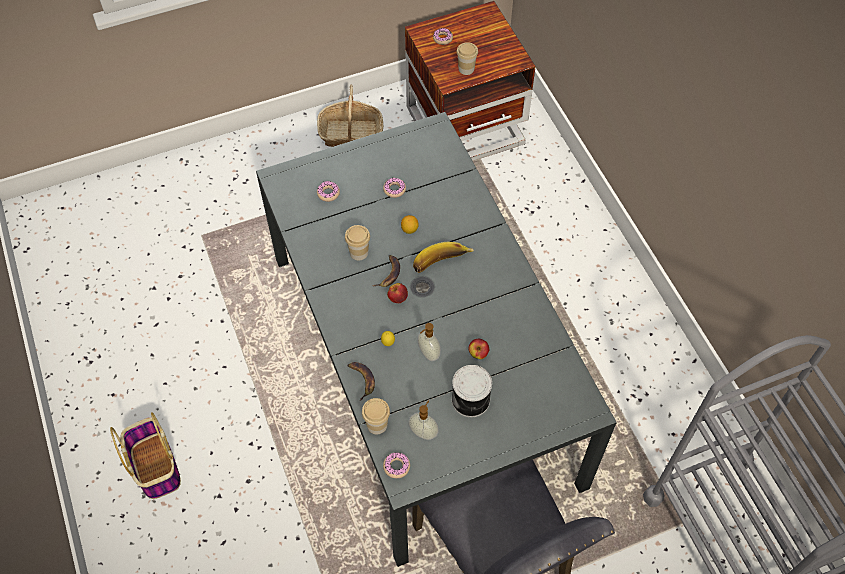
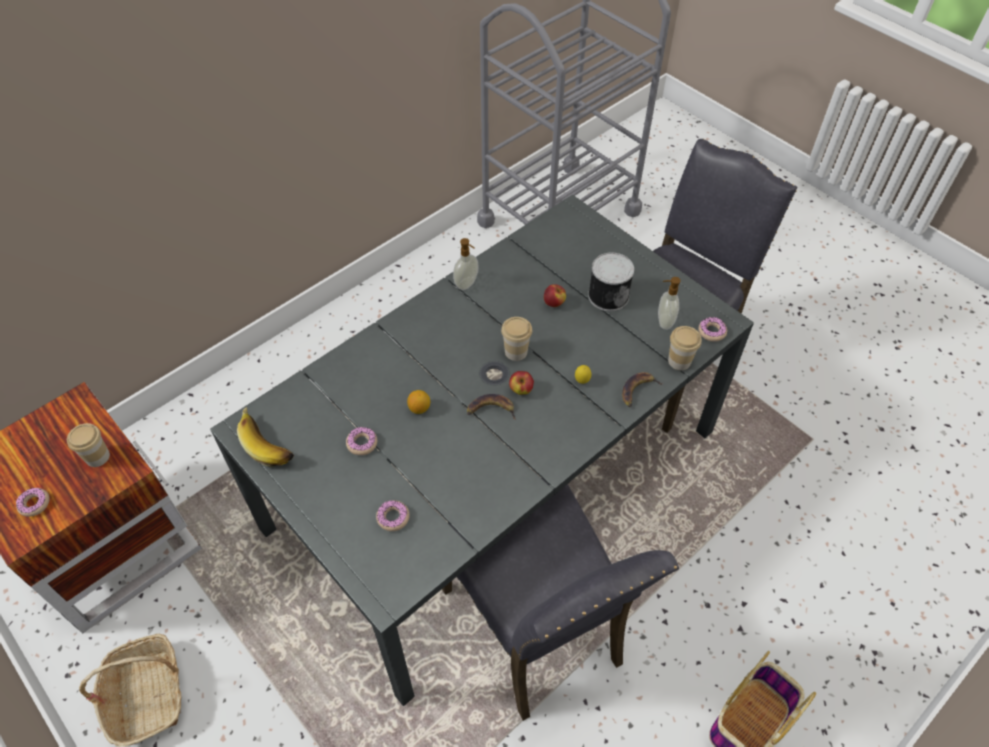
camera: 110 degrees left, 5 degrees down
(289, 355) = (536, 627): none -> grey chair
(359, 252) = (473, 450): cup -> cup (516, 352)
(428, 353) = (576, 343): soap dispenser -> soap dispenser (467, 284)
(442, 264) = (457, 362): banana -> banana (269, 443)

